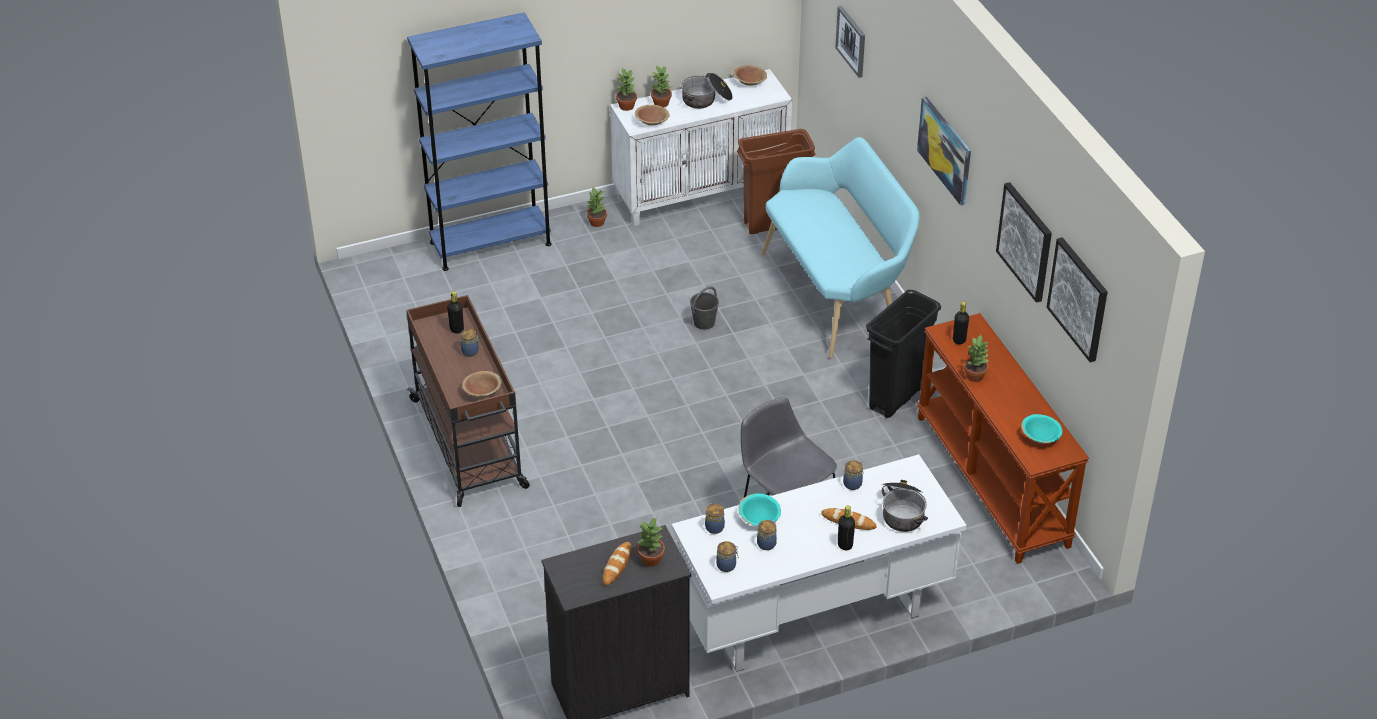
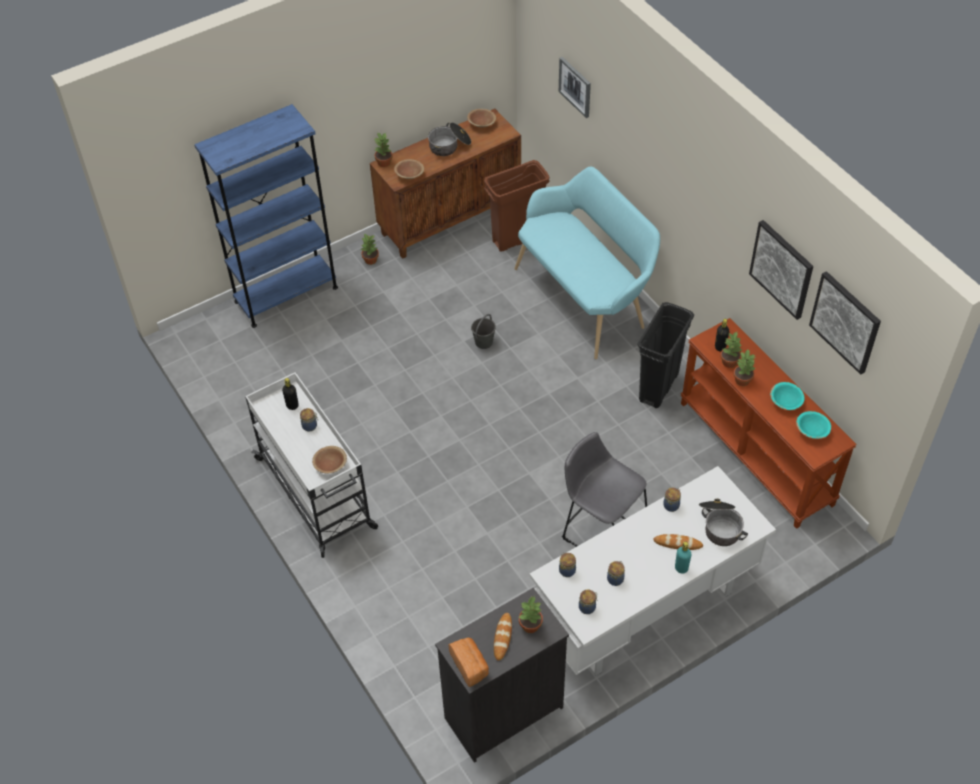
camera: 10 degrees left, 10 degrees up
(469, 445) = (316, 494): brown cart -> white cart
(573, 585) = (470, 665): none -> bread
(661, 103) = (412, 155): potted plant -> potted plant (729, 362)
(701, 193) = (450, 218): white cabinet -> brown cabinet
(759, 518) = (602, 554): turquoise bowl -> turquoise bowl (785, 402)
(845, 545) = (681, 568): black bottle -> turquoise bottle
(945, 150) = (686, 185): picture -> none

